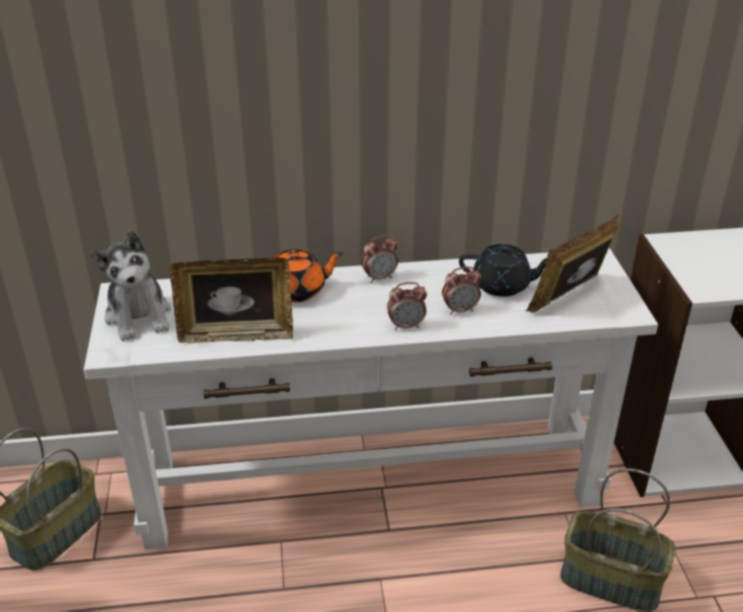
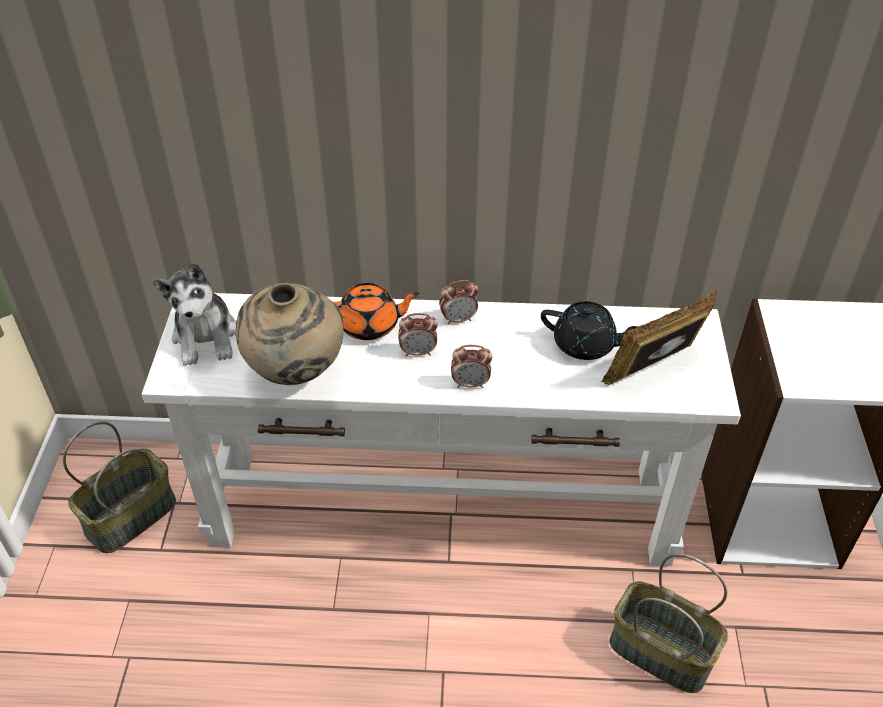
camera: 10 degrees right, 10 degrees up
(236, 335) = (296, 372): picture frame -> beige vase
(460, 310) = (532, 371): alarm clock -> alarm clock (418, 352)

